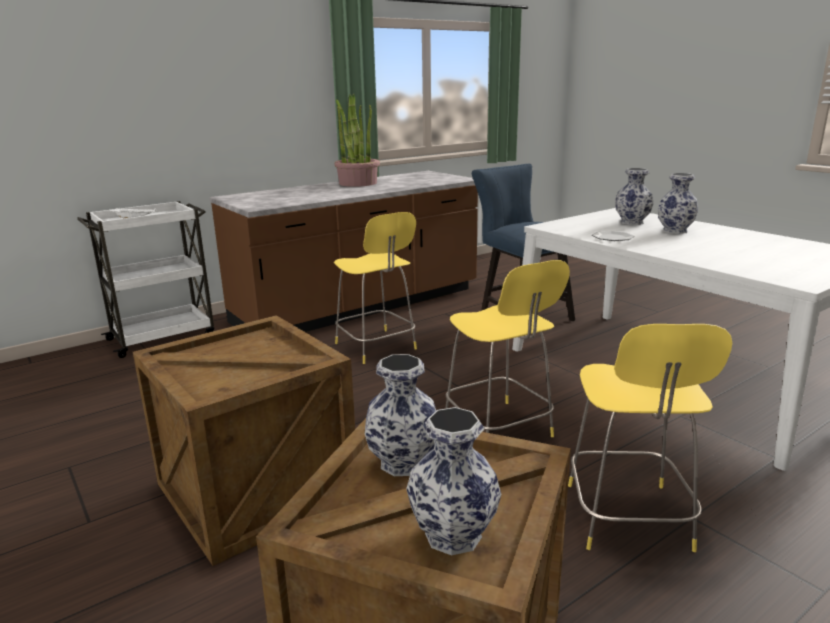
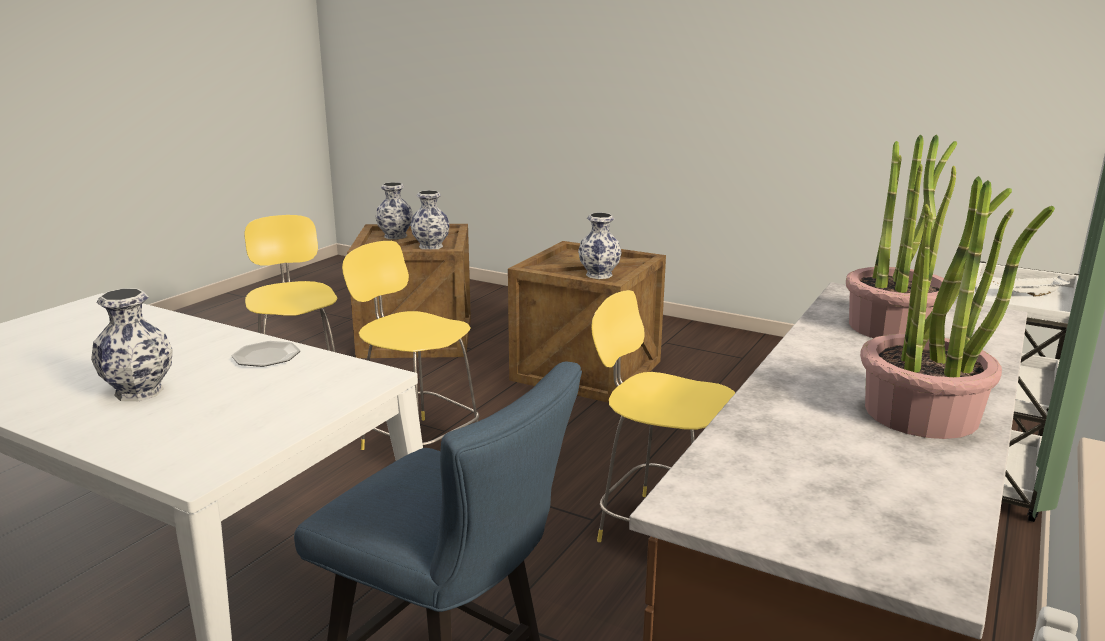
camera: 155 degrees right, 0 degrees up
(289, 196) = (893, 327): none -> potted plant
(631, 222) = (204, 413): vase -> vase (600, 275)

